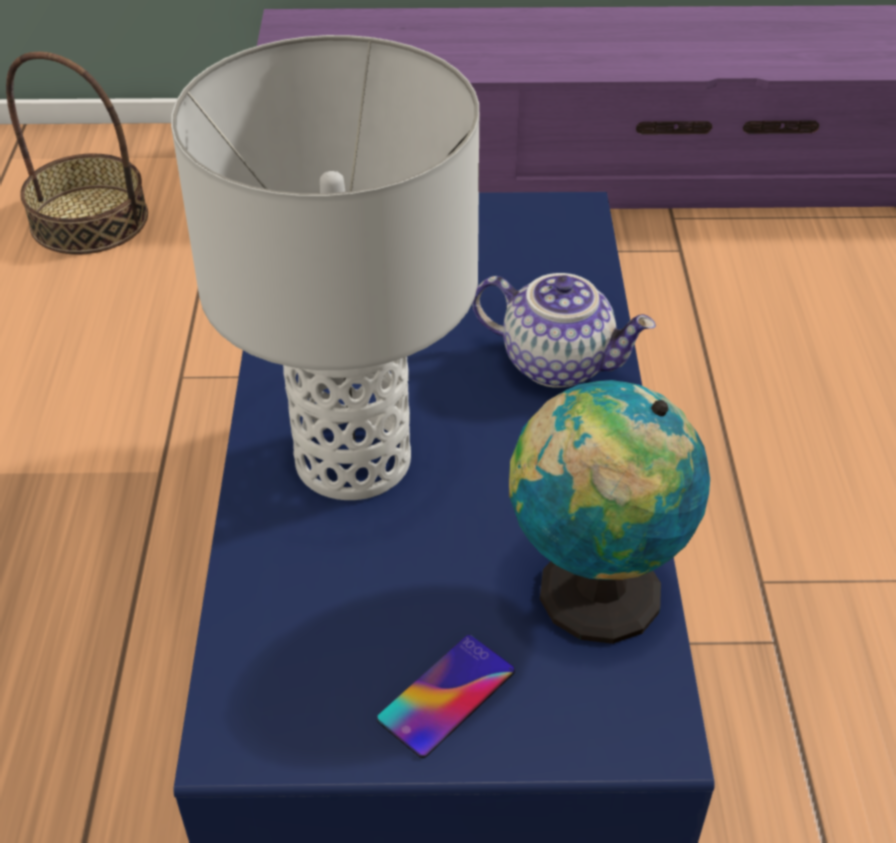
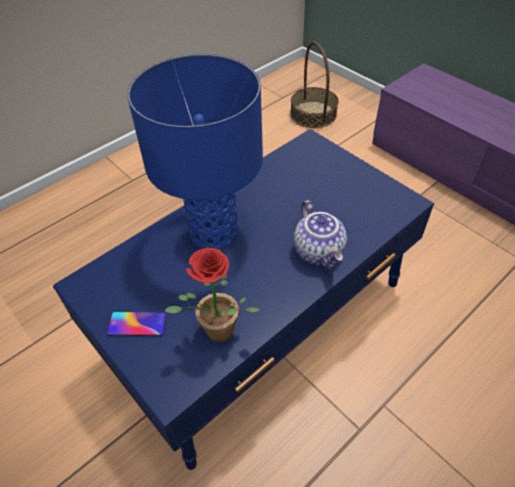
camera: 50 degrees right, 5 degrees up
(354, 460) = (213, 233): white table lamp -> blue table lamp
(590, 595) = (216, 335): globe -> potted plant

